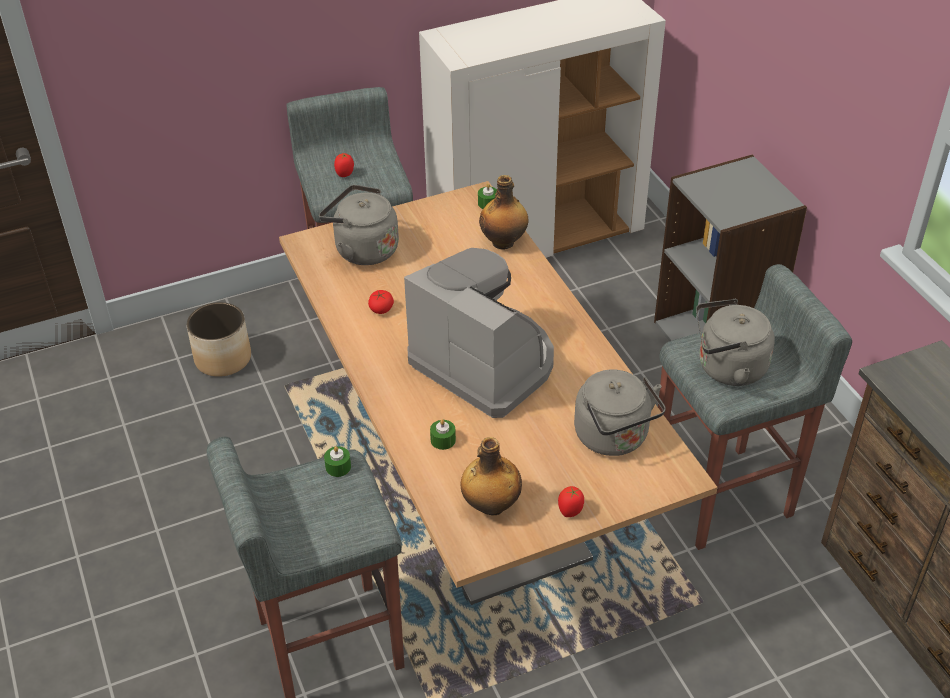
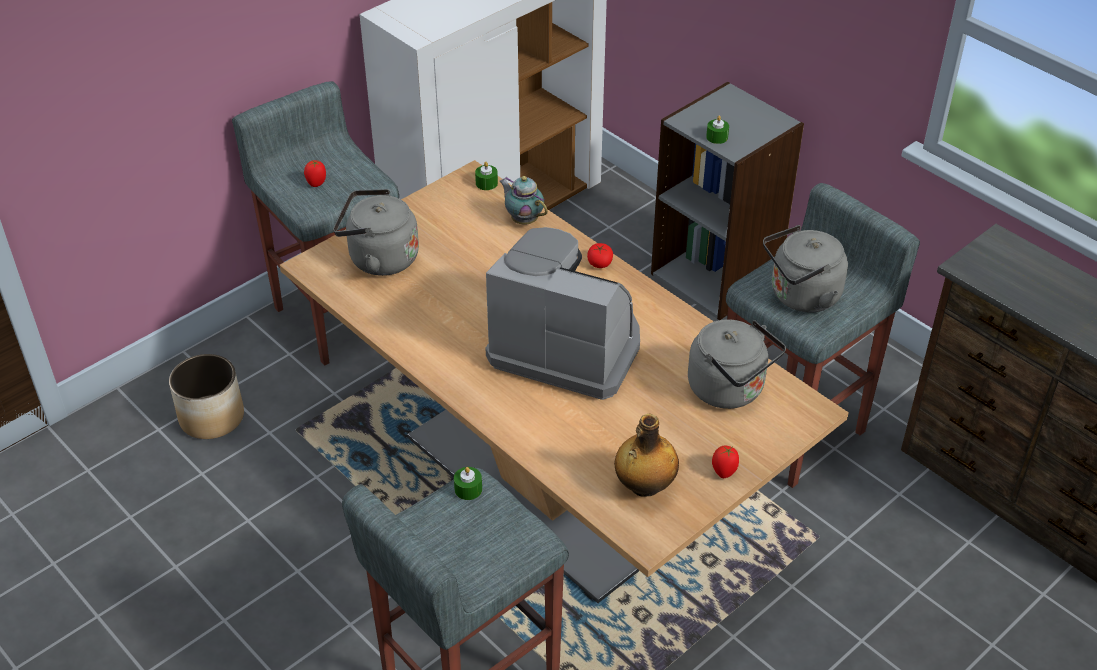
camera: 20 degrees left, 0 degrees up
(381, 309) = (430, 316): tomato -> tomato (599, 263)
(443, 440) = (563, 434): green candle -> green candle (717, 137)
(504, 242) = (523, 219): bottle -> teapot

